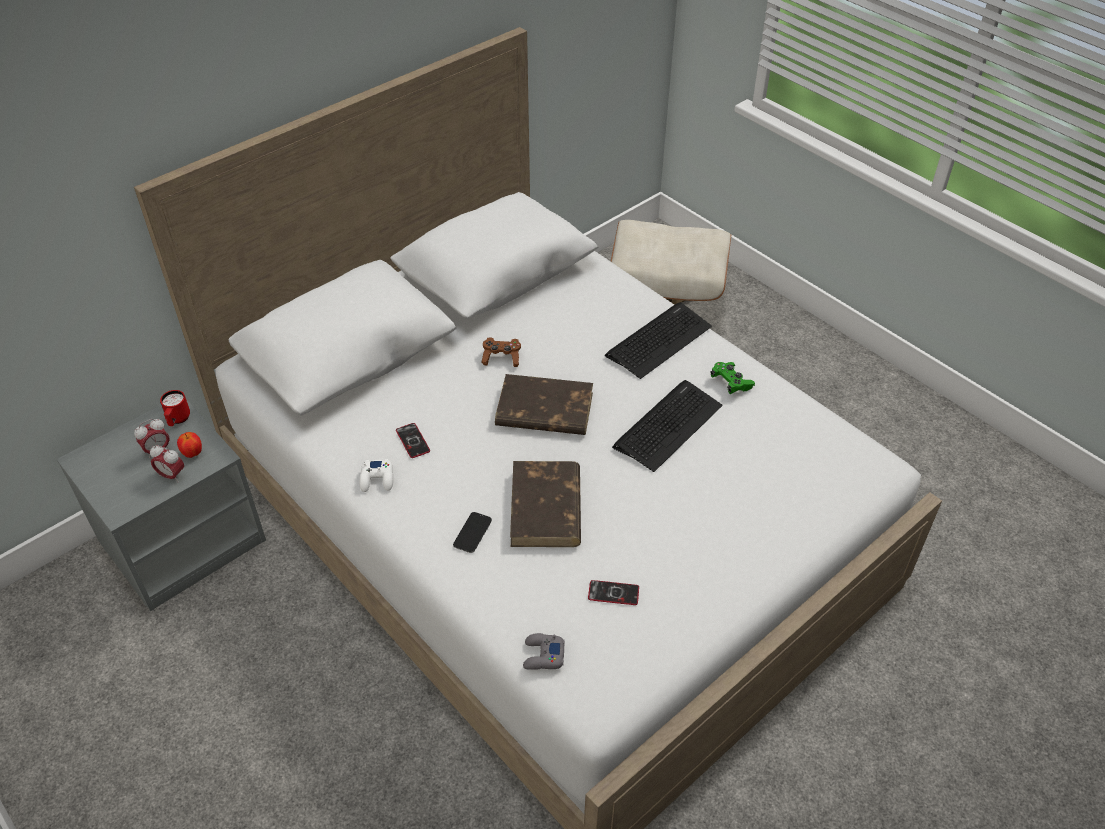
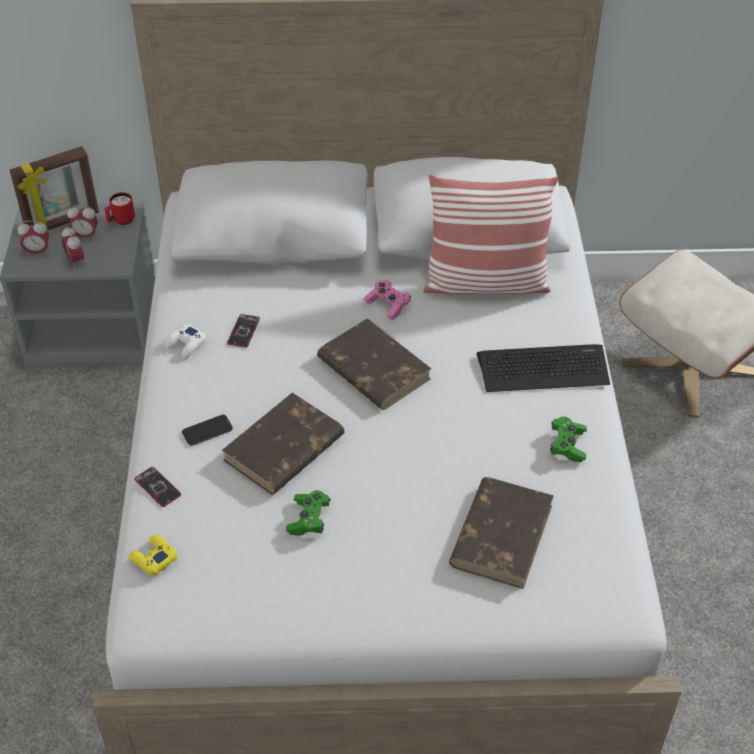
camera: 40 degrees right, 0 degrees up
(121, 450) = (63, 222): none -> picture frame
(124, 488) = (37, 252): none -> alarm clock
(193, 453) = (105, 252): apple -> none
(501, 358) = (388, 305): brown game controller -> pink game controller
(543, 656) = (153, 558): grey game controller -> yellow game controller
(553, 303) = (485, 283): none -> pillow
(613, 593) = (258, 550): phone -> phone (157, 487)
(623, 546) = (308, 519): none -> green game controller
(668, 426) = (463, 447): keyboard -> none
(758, 468) = (501, 534): none -> brown book

